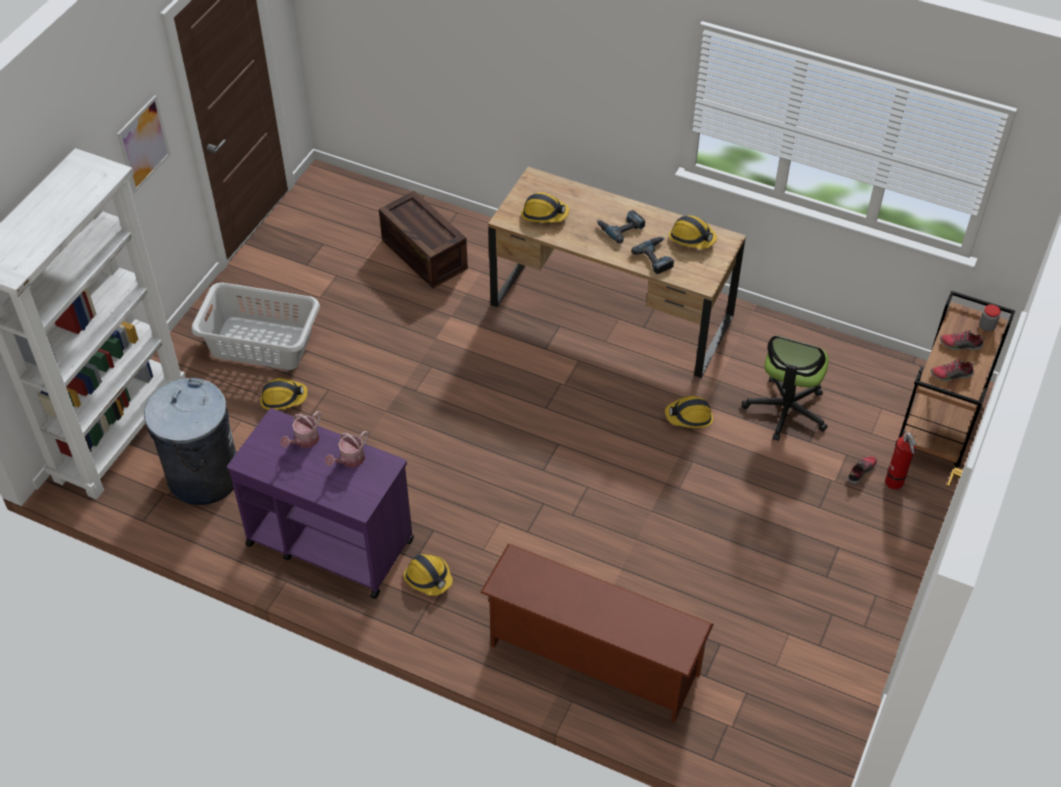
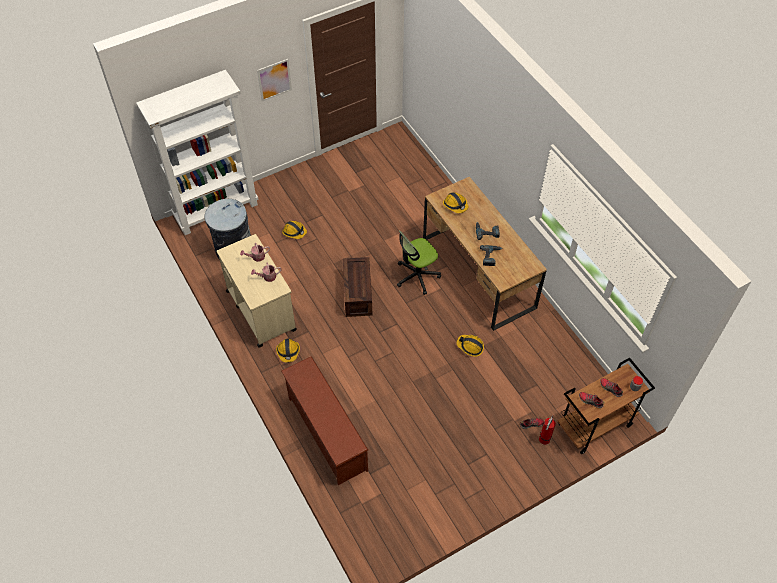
camera: 35 degrees right, 5 degrees up
(261, 344) = (305, 201): grey laundry basket -> none
(329, 542) = (261, 310): purple cart -> beige cart
(422, 254) = (412, 195): crate -> crate (357, 293)
(692, 238) = (517, 256): hard hat -> none
(786, 410) = (521, 371): office chair -> office chair (417, 276)

